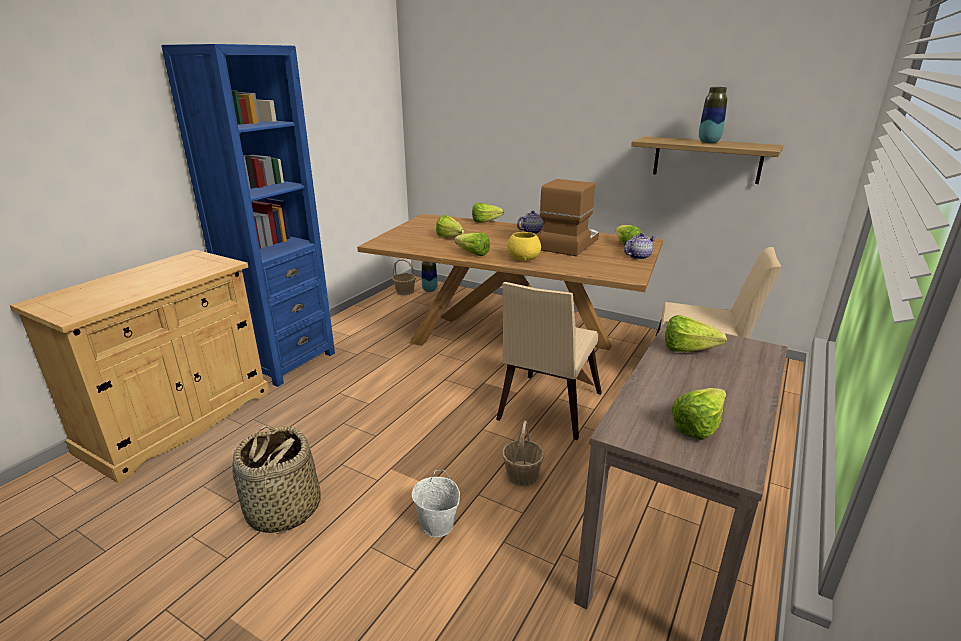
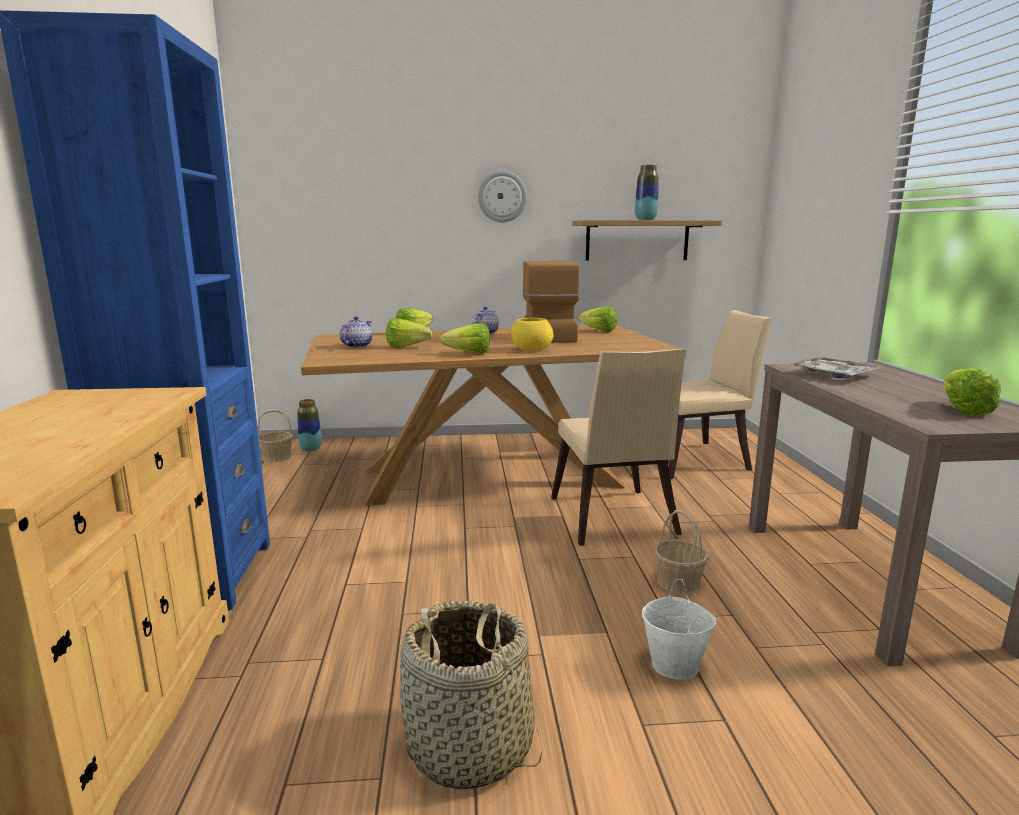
camera: 35 degrees left, 10 degrees down
(584, 110) = (502, 196): none -> wall clock
(638, 256) = (629, 335): teapot -> teapot (357, 346)
(693, 351) = (834, 375): lettuce -> tray

